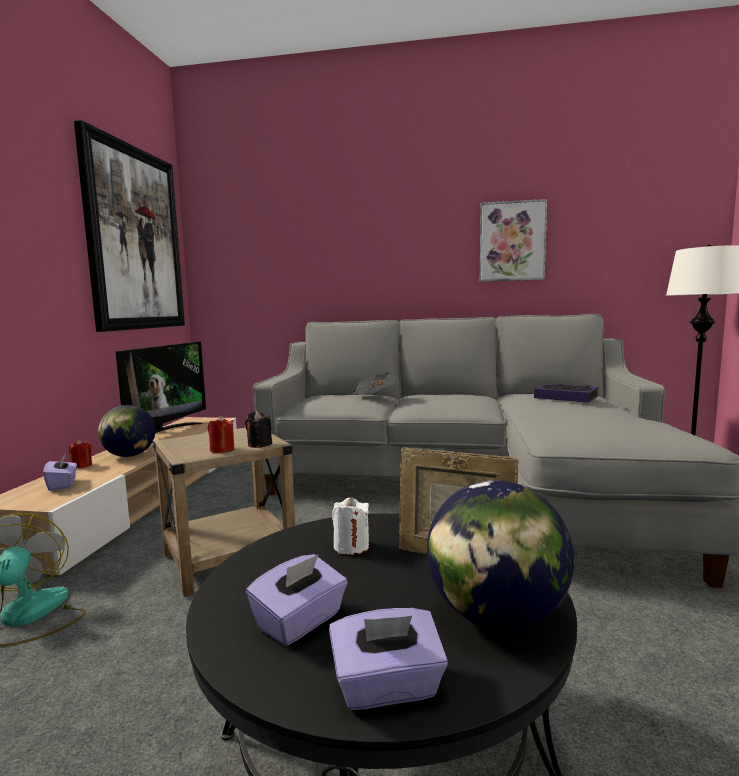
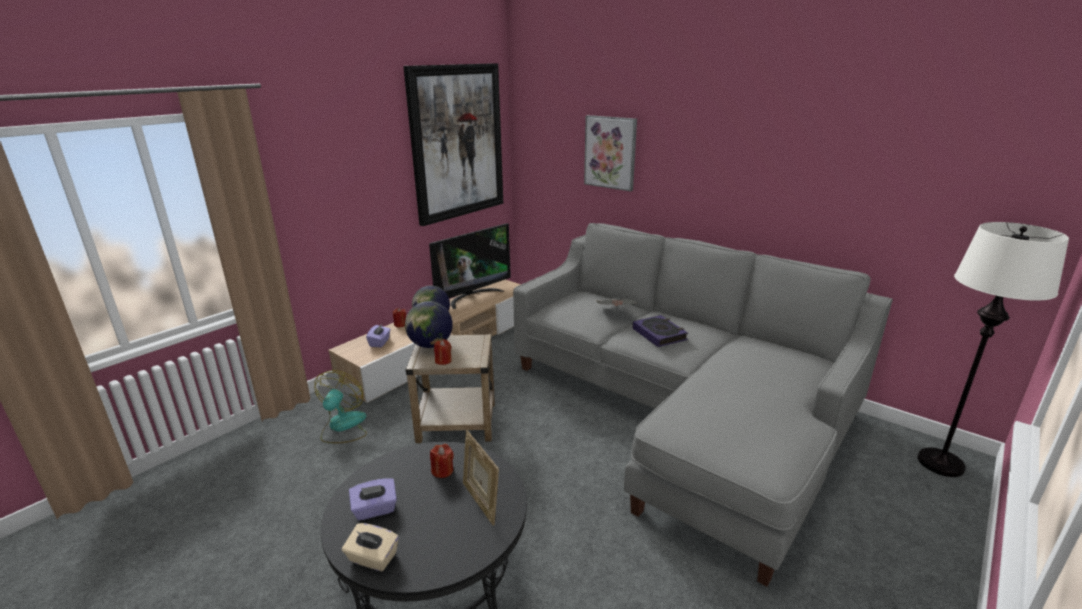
camera: 30 degrees right, 15 degrees up
(259, 444) = (469, 361): black candle -> none
(351, 547) = (442, 471): white candle -> red candle
(387, 687) = (372, 558): purple tissue box -> beige tissue box
(496, 617) = (452, 547): globe -> globe (430, 345)
(512, 241) = (800, 171): picture -> picture (610, 152)
(566, 397) = (766, 366): book -> book (659, 334)

